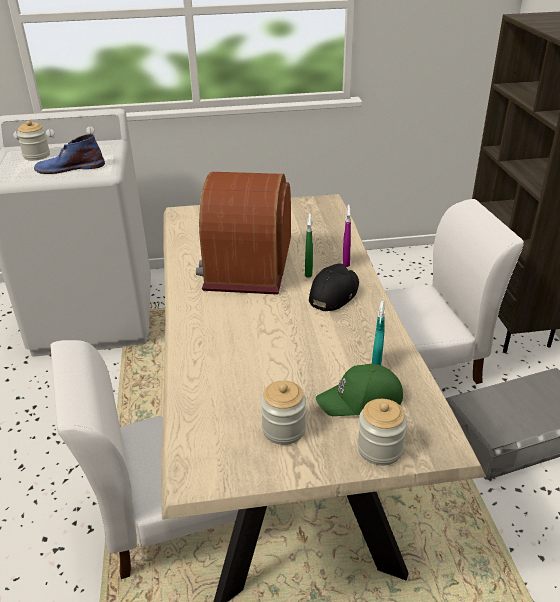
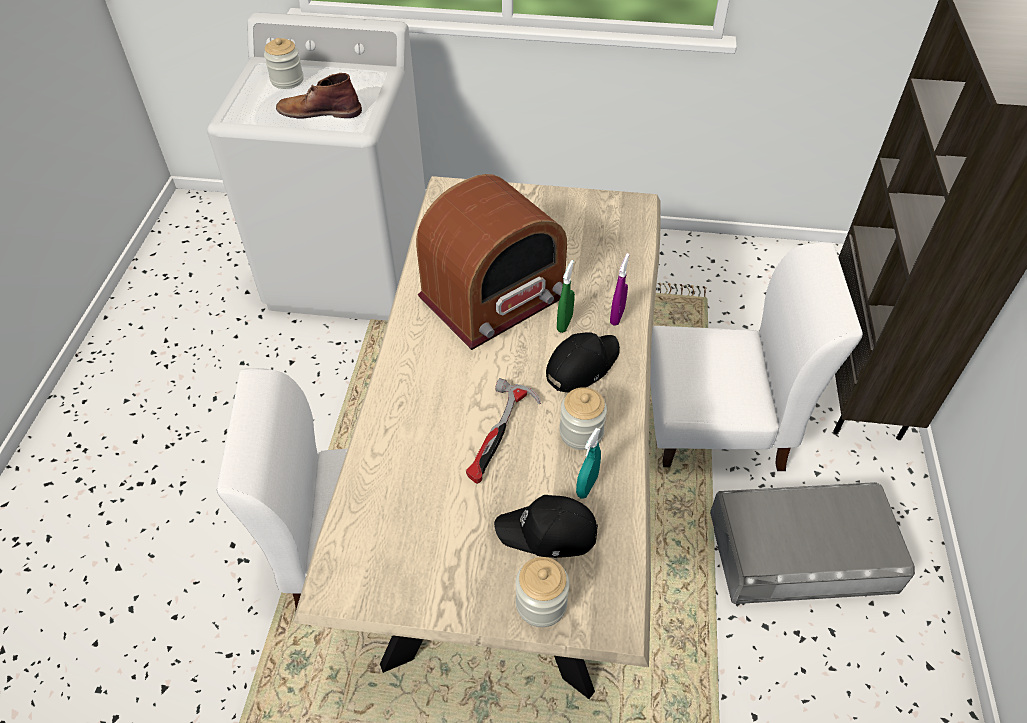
camera: 15 degrees right, 15 degrees up
(69, 168) = (319, 111): blue boot -> brown boot
(247, 266) = (494, 297): radio -> radio turned 150 degrees counterclockwise
(283, 429) = (448, 549): jar -> jar (581, 432)
(291, 347) = (500, 435): none -> hammer
(361, 400) = (548, 533): green cap -> black cap

